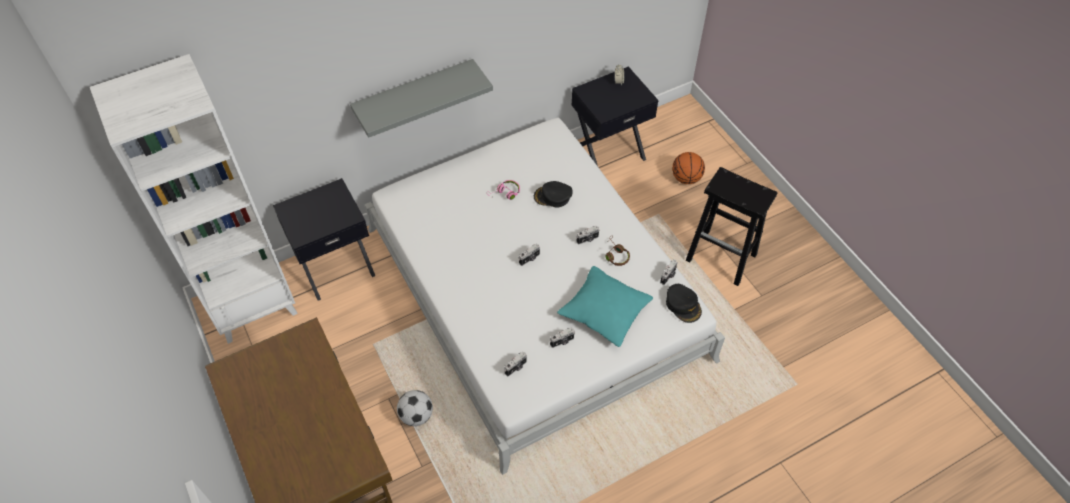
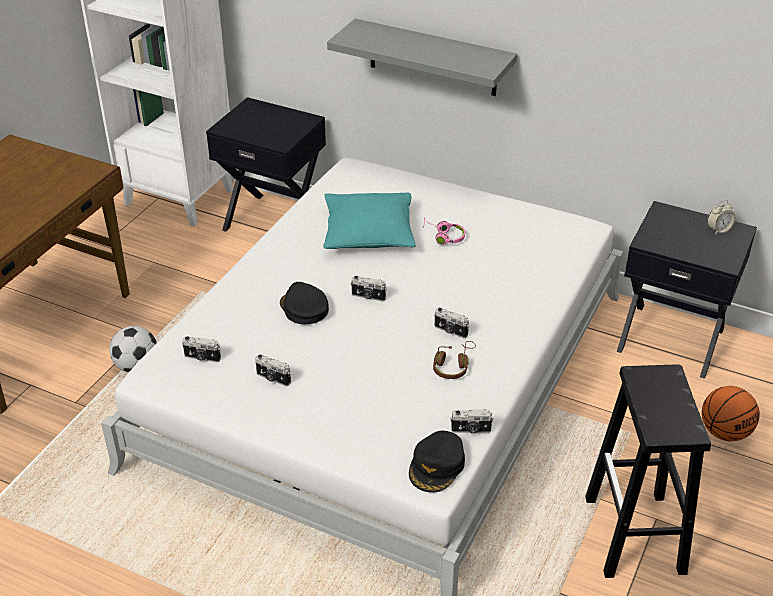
camera: 55 degrees right, 15 degrees down
(553, 197) = (481, 273): black cap -> black cap (304, 308)
(604, 312) = (353, 395): turquoise pillow -> turquoise pillow (368, 233)

